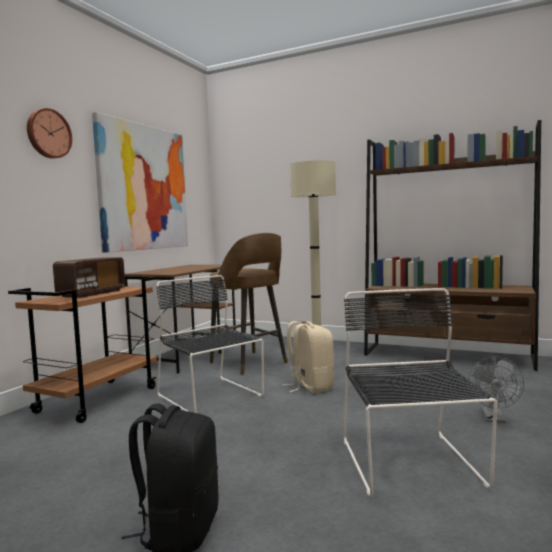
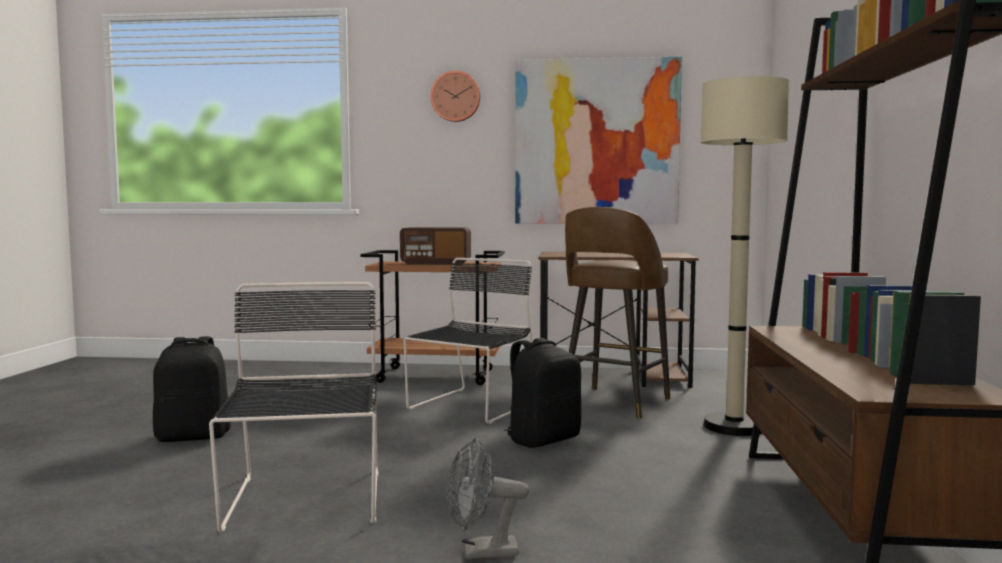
camera: 70 degrees right, 0 degrees up
(310, 386) = (543, 439): beige backpack -> black backpack
(411, 465) = (305, 502): black chair -> black chair turned 75 degrees counterclockwise

